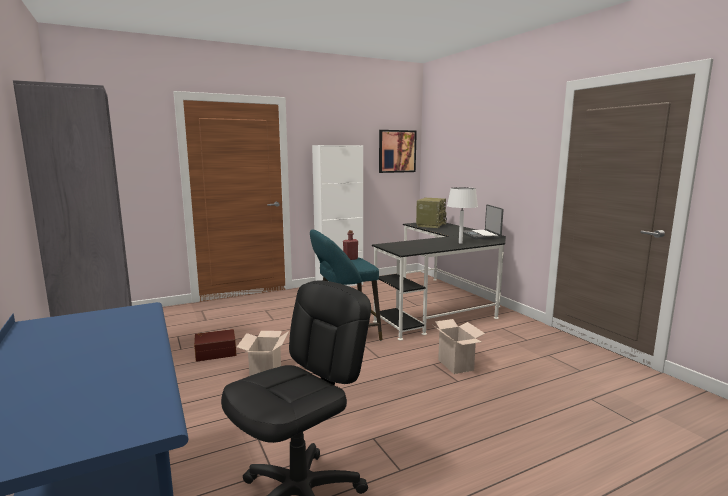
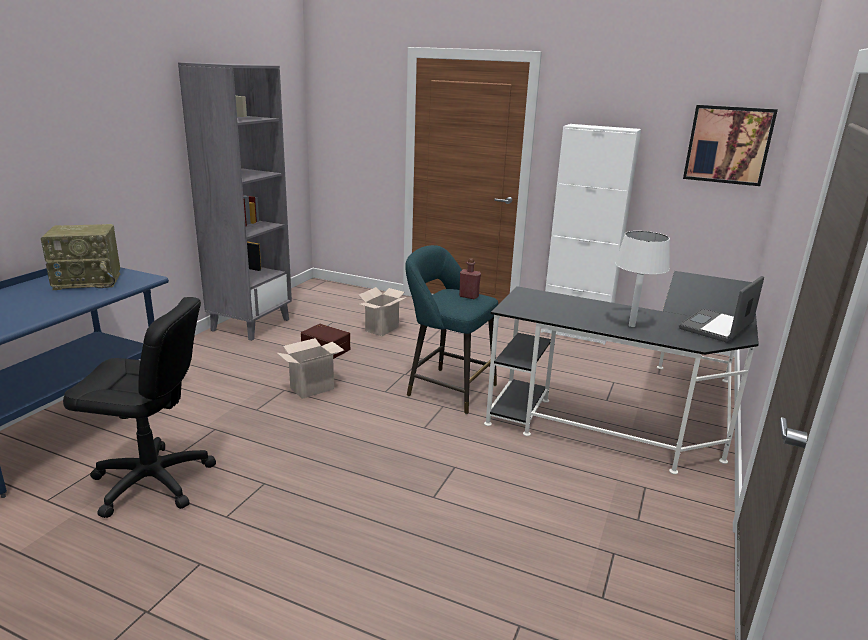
camera: 50 degrees right, 10 degrees up
(430, 225) = (706, 285): radio -> radio (89, 281)
(457, 365) = (473, 484): cardboard box -> cardboard box (382, 329)

